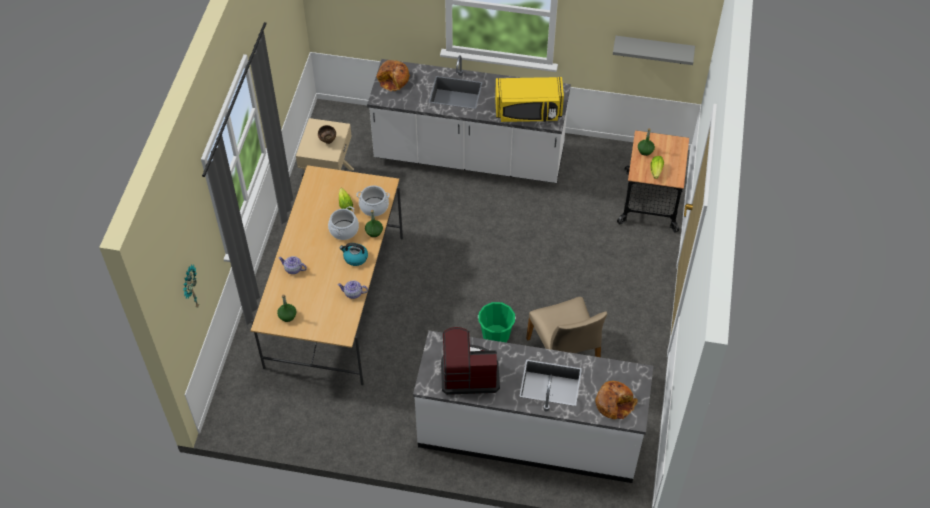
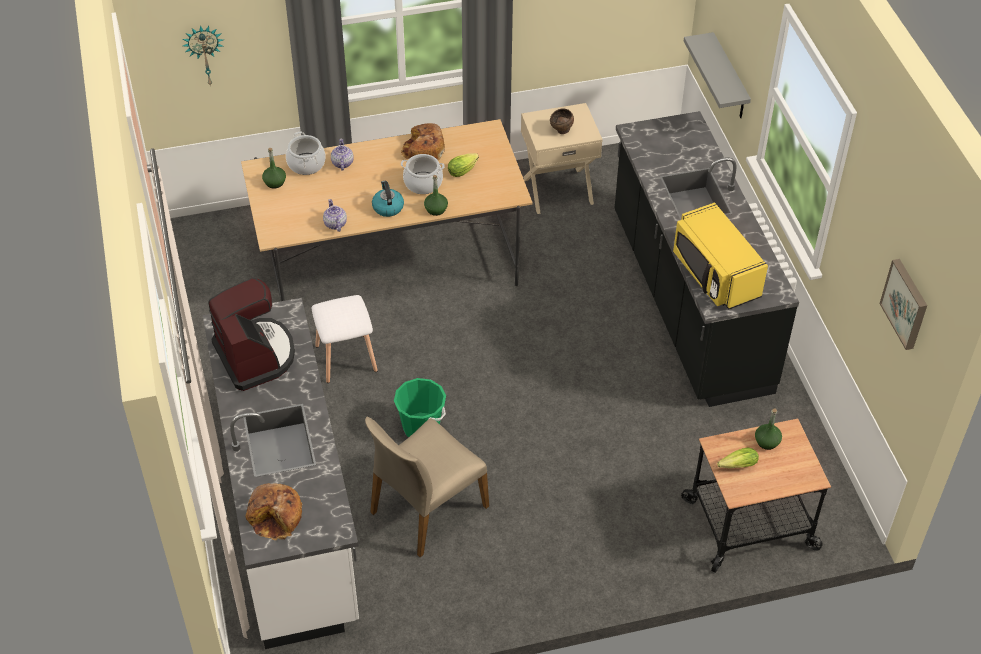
camera: 65 degrees right, 5 degrees down
(374, 206) = (474, 196): cooking pot -> cooking pot (306, 164)
(394, 80) = (673, 133): bread -> bread (423, 149)
(412, 358) = (345, 359): none -> white stool
(469, 157) = (688, 302): white counter -> black counter
(653, 50) = (889, 340): grey shelf -> grey shelf (729, 78)
(664, 21) = (906, 303): none -> picture

